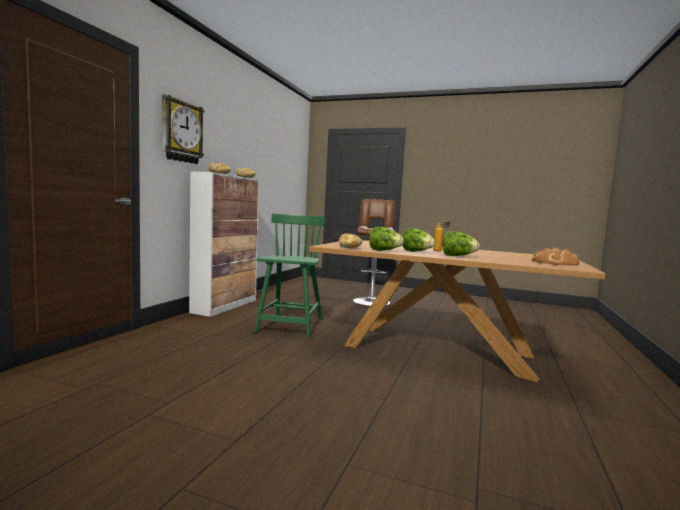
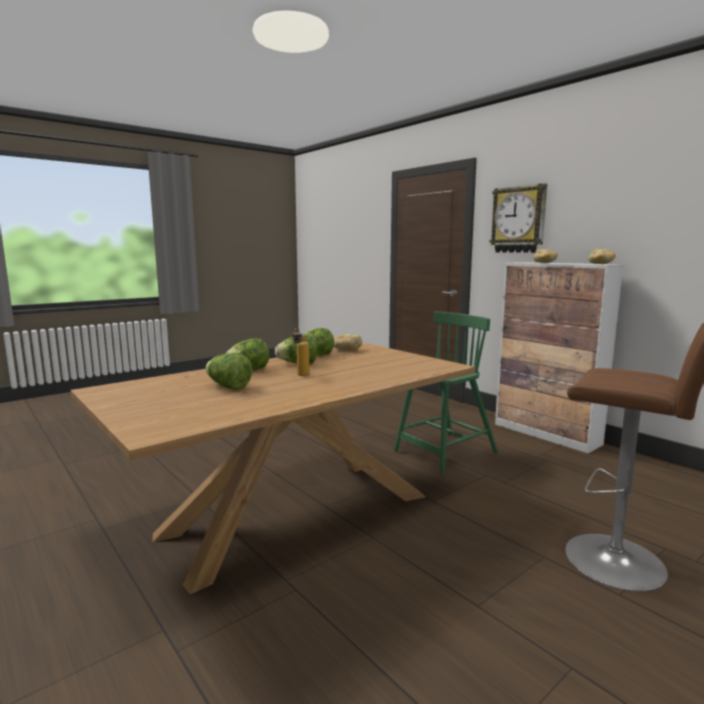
camera: 120 degrees right, 5 degrees up
(290, 326) = (444, 452): green chair -> green chair turned 75 degrees counterclockwise
(494, 256) = (228, 387): none -> lettuce
(554, 262) = (140, 396): bread -> none

